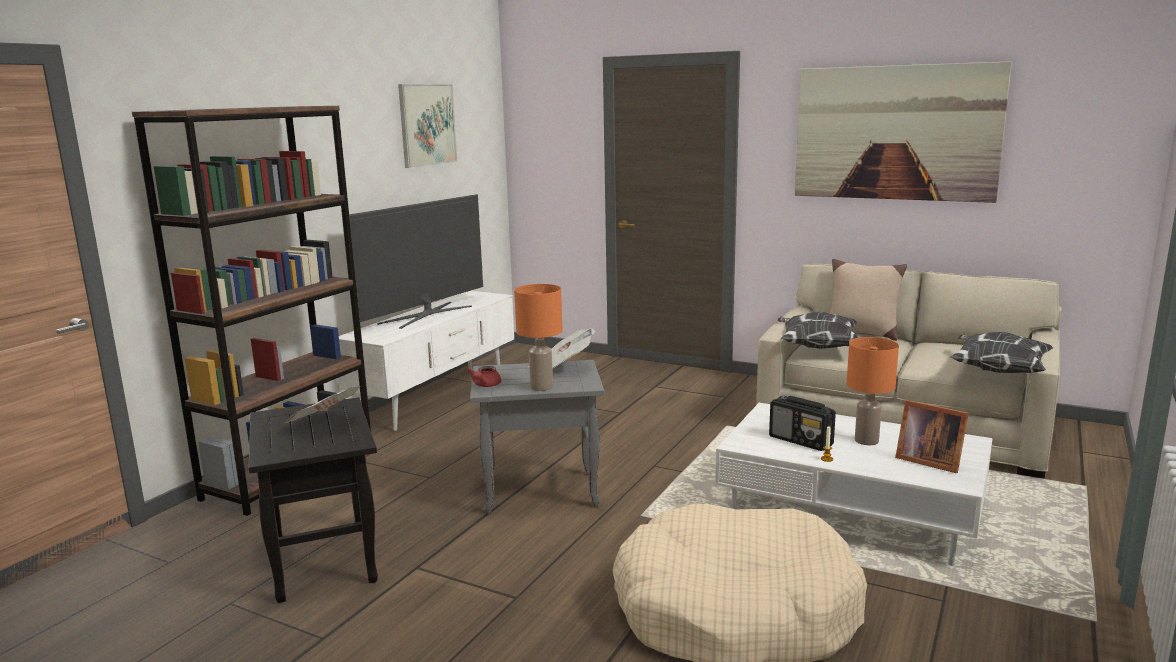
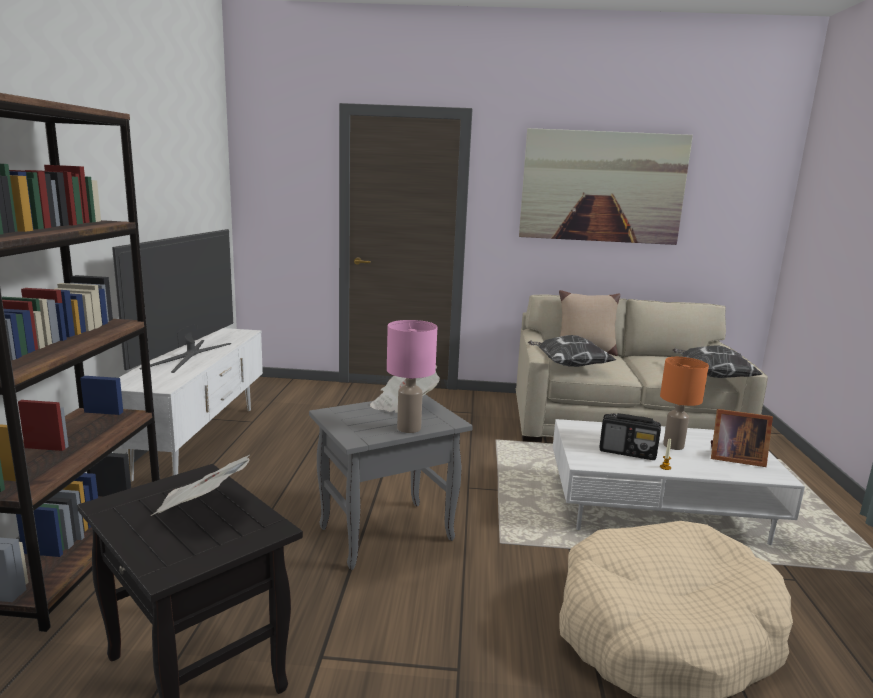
camera: 25 degrees left, 0 degrees up
(427, 124) = (173, 153): picture -> none
(485, 385) = (348, 432): red teapot -> none
(541, 387) = (408, 428): orange table lamp -> pink table lamp

